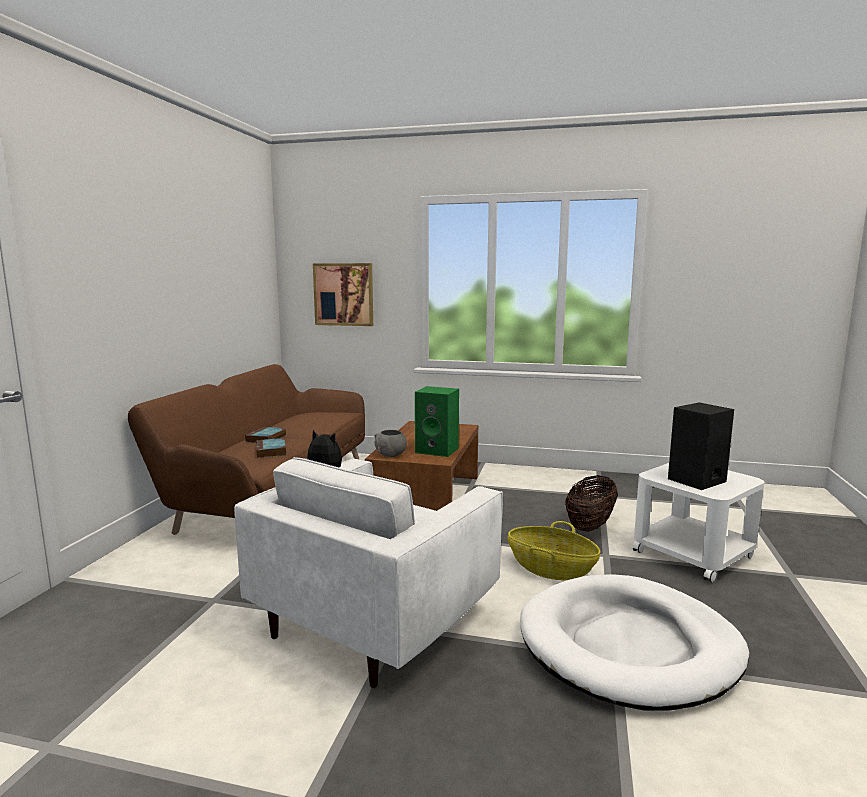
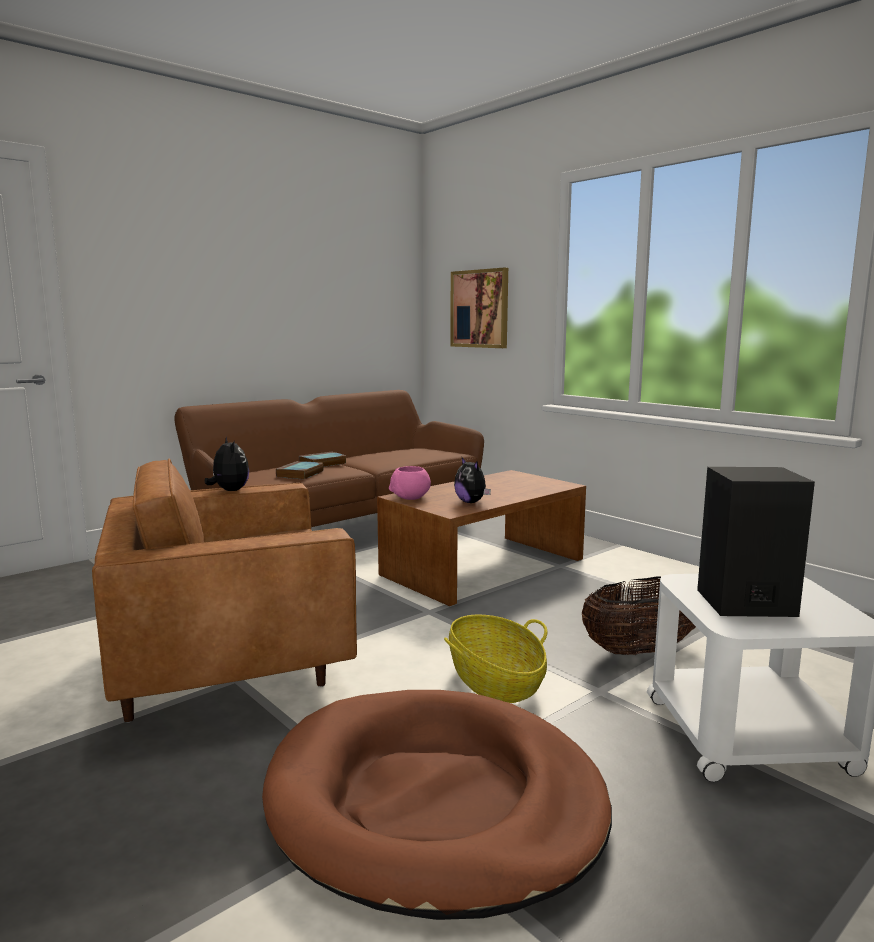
camera: 35 degrees right, 0 degrees up
(374, 619) = (230, 664): white armchair -> brown armchair
(391, 455) = (410, 498): grey bowl -> pink bowl
(438, 450) = (471, 502): green speaker -> plush toy
(629, 646) = (435, 803): white dog bed -> brown dog bed

